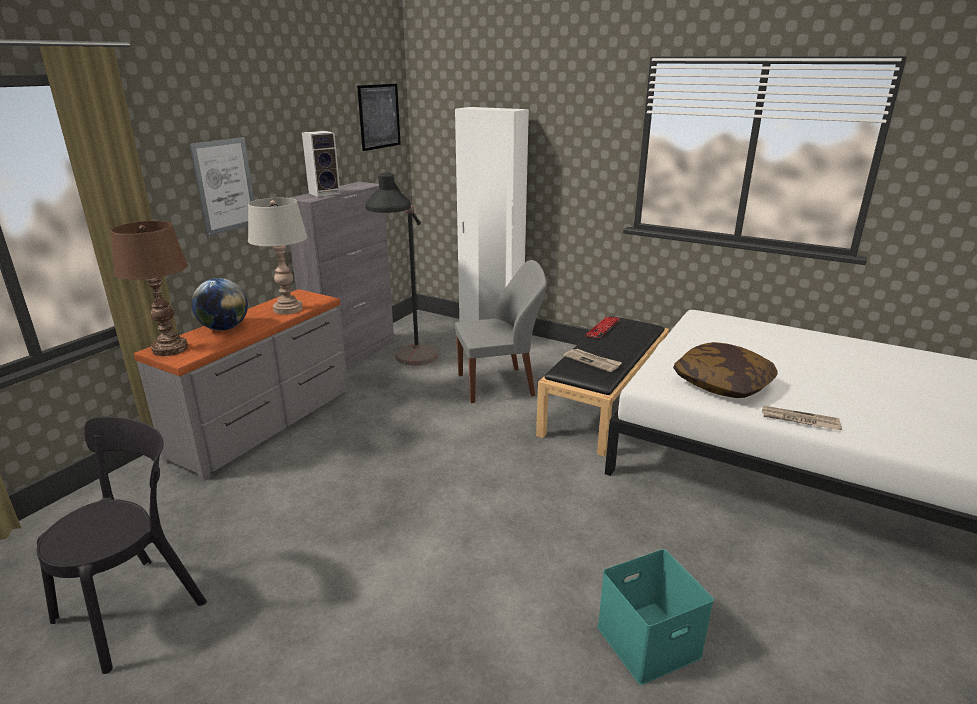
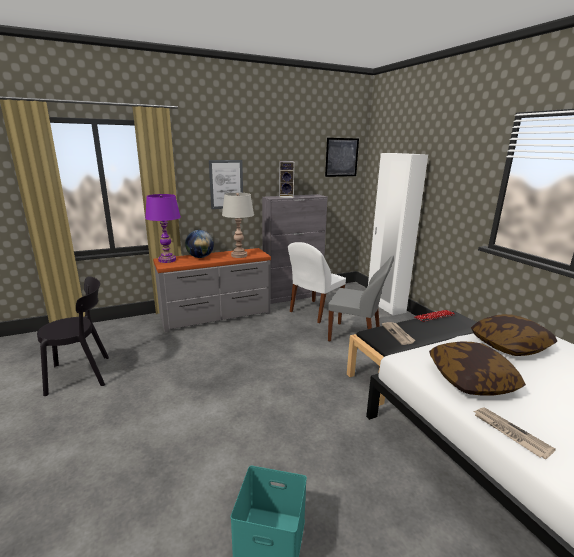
camera: 35 degrees right, 5 degrees down
(170, 349) = (167, 260): brown table lamp -> purple table lamp
(410, 369) = (314, 312): black floor lamp -> white chair
(711, 338) = (509, 345): none -> pillow

